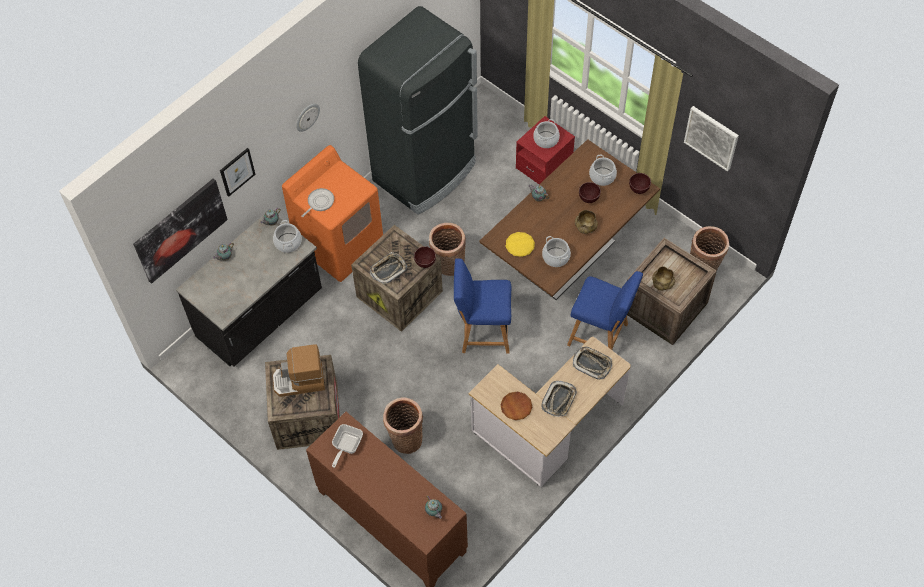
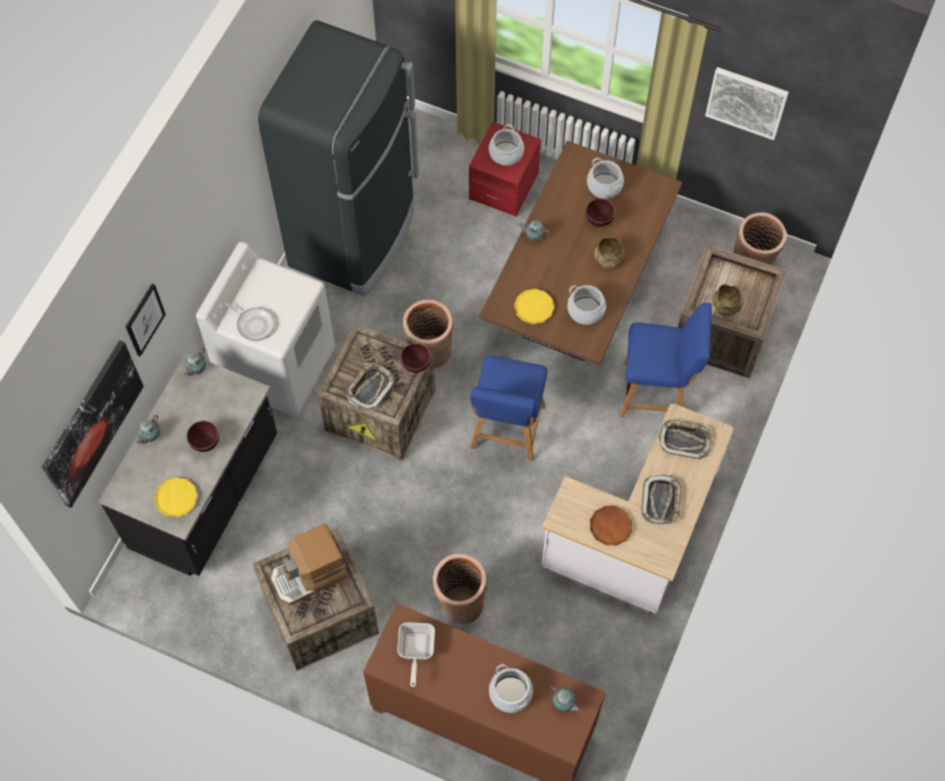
camera: 20 degrees left, 5 degrees up
(226, 302) = (176, 498): none -> yellow plate
(288, 242) = (229, 391): cooking pot -> cooking pot (510, 693)
(307, 116) = (211, 215): wall clock -> none
(319, 202) = (254, 324): frying pan -> frying pan turned 105 degrees clockwise
(340, 245) = (277, 366): orange washing machine -> white washing machine
(482, 332) = (506, 431): blue chair -> blue chair turned 60 degrees counterclockwise
(638, 190) = (656, 192): brown bowl -> brown bowl (205, 444)

